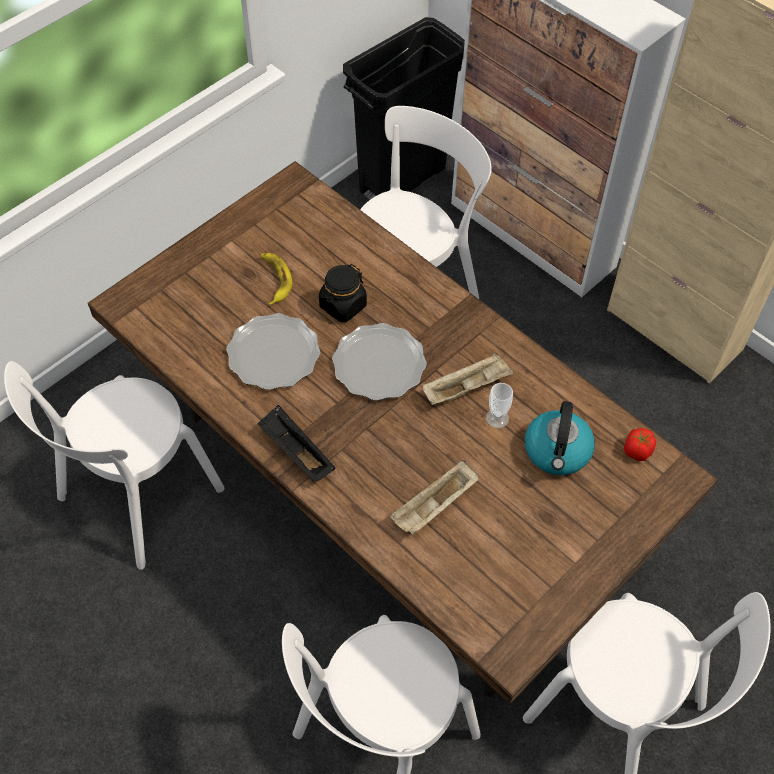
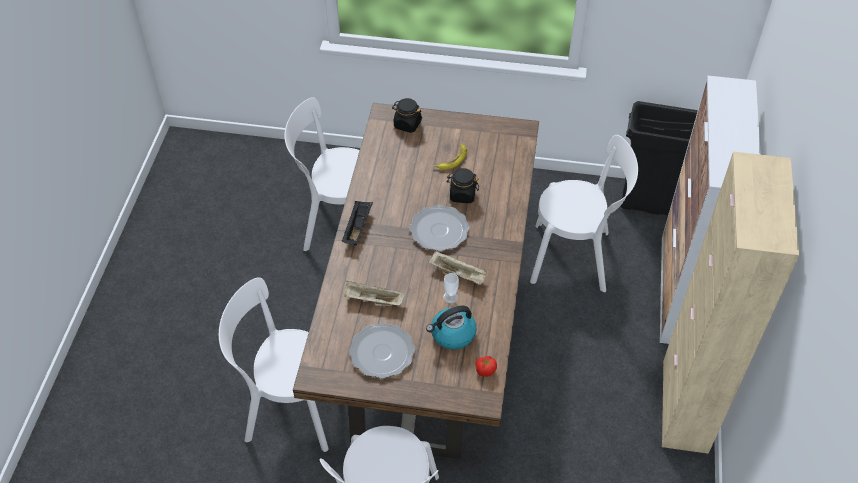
camera: 55 degrees right, 5 degrees down
(166, 289) = (407, 124): none -> black jar
(273, 354) = (406, 186): plate -> plate (382, 352)

